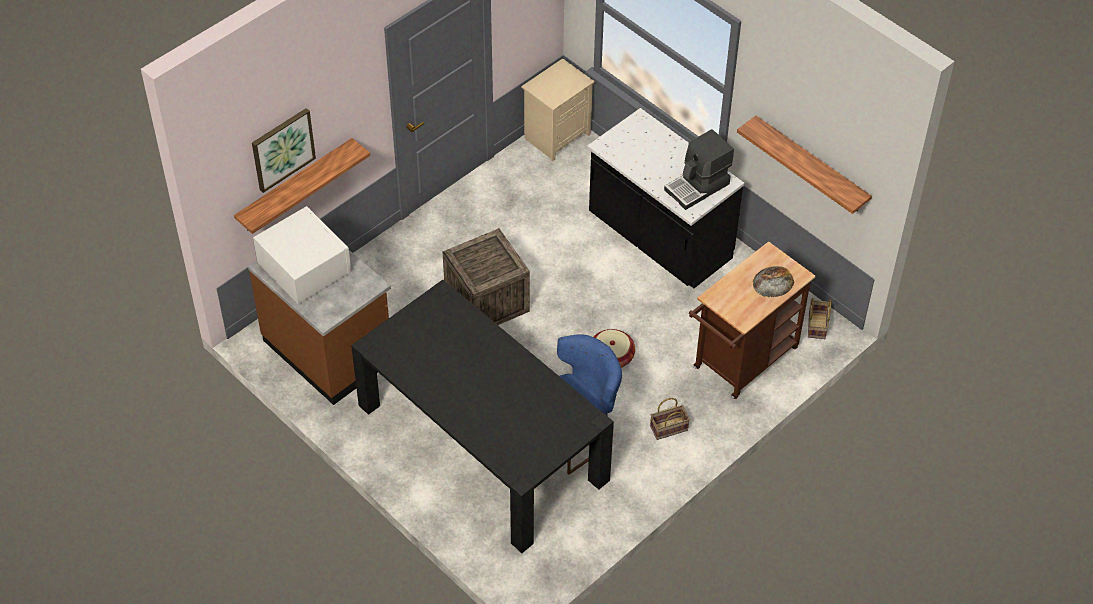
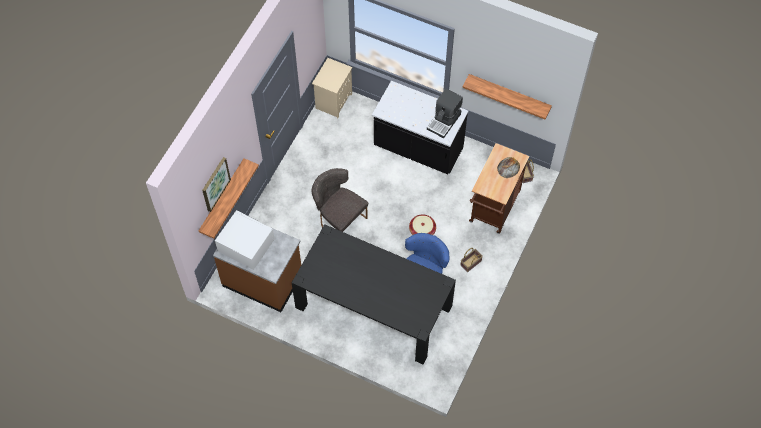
camera: 20 degrees left, 10 degrees up
(487, 301) = (339, 219): crate -> grey chair

